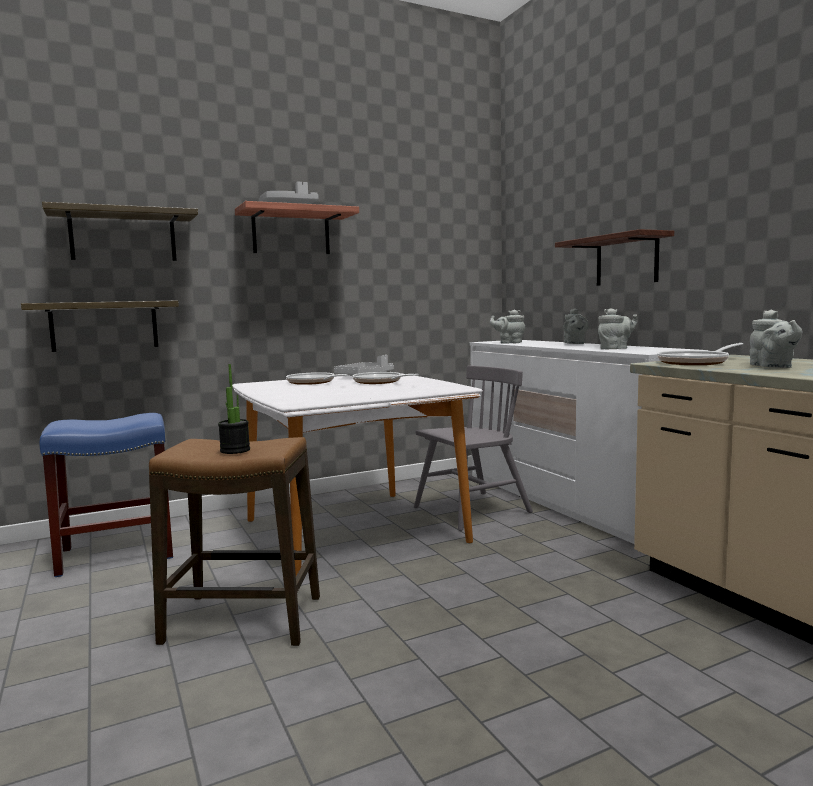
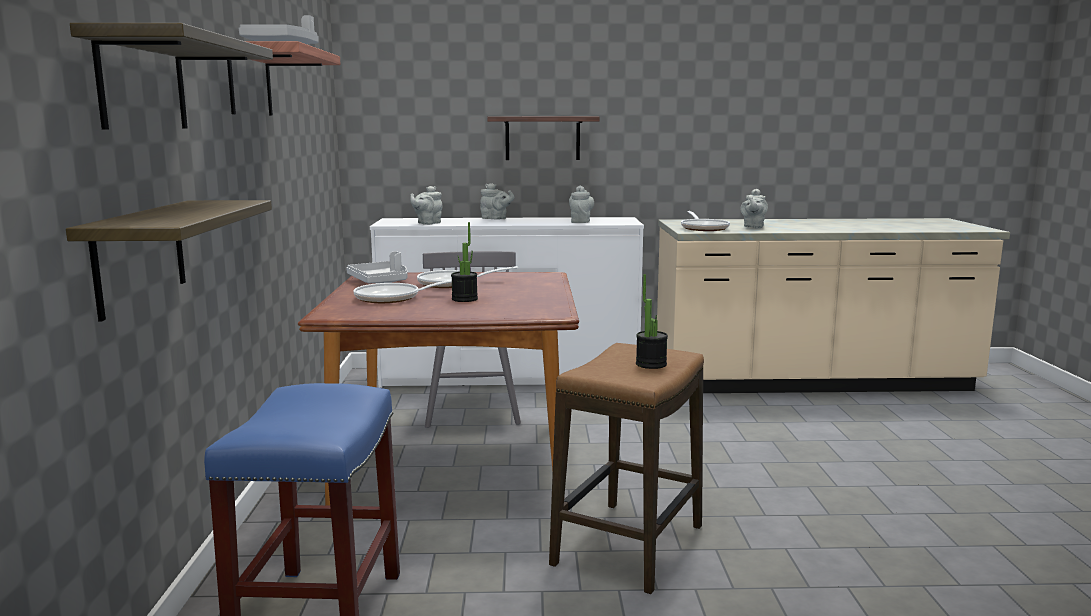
camera: 65 degrees left, 5 degrees up
(325, 389) = (464, 299): none -> potted plant
(353, 532) = (456, 465): white dining table -> brown dining table
(773, 367) = (753, 227): grey teapot -> grey teapot turned 90 degrees clockwise

